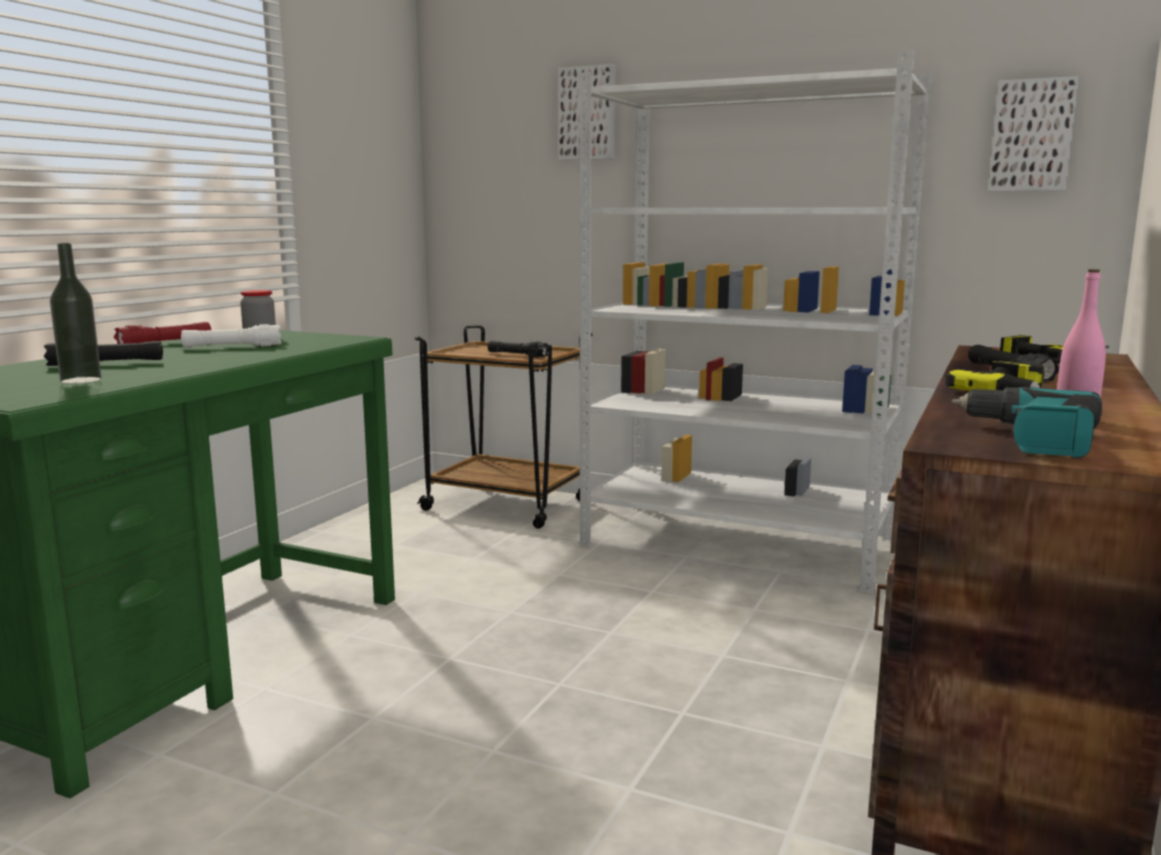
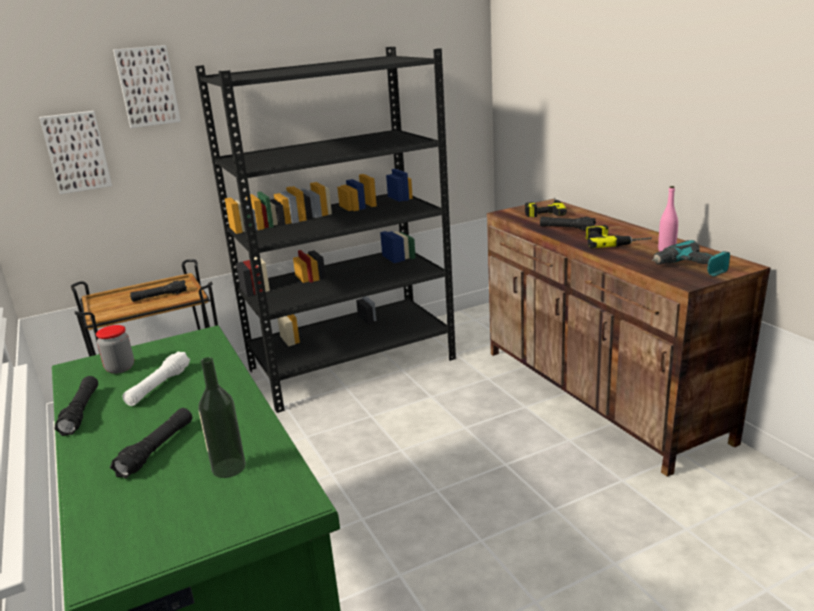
camera: 50 degrees left, 10 degrees up
(166, 344) = (81, 412): red flashlight -> black flashlight
(738, 542) = (352, 364): white bookcase -> black bookcase
(1032, 136) = (444, 79): picture -> picture (76, 152)

